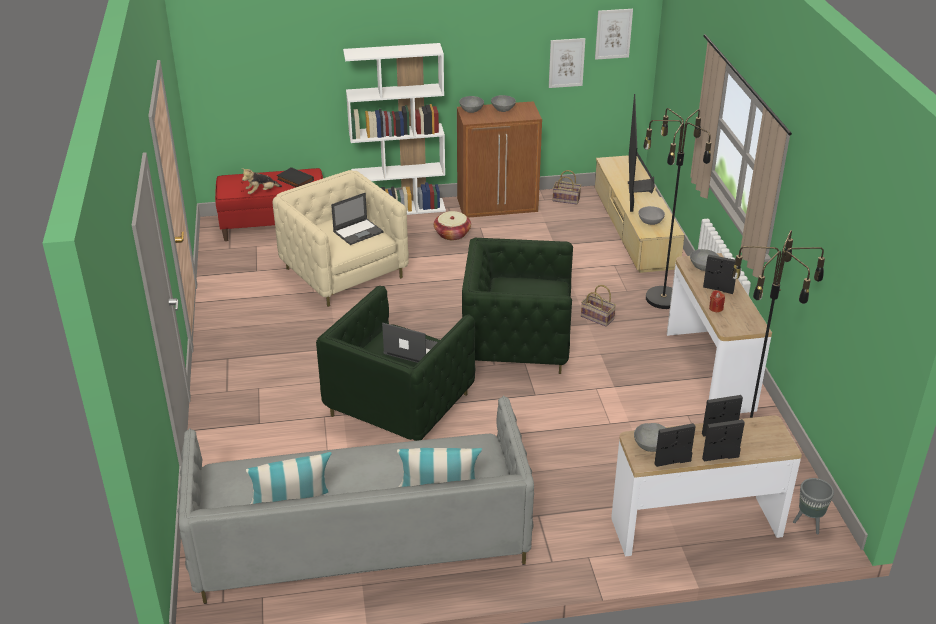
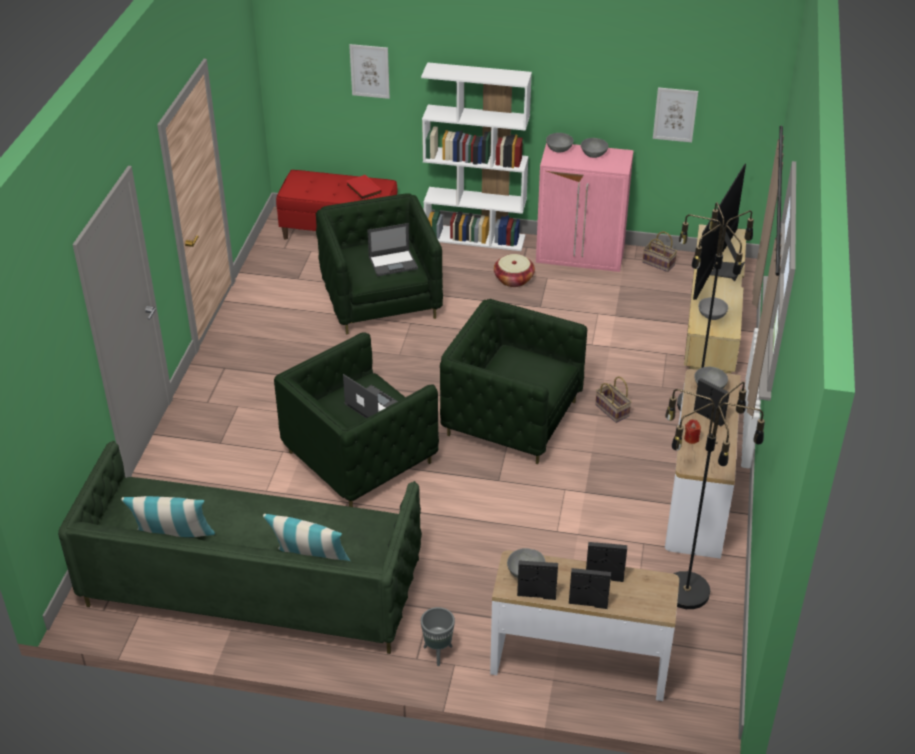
camera: 20 degrees right, 5 degrees up
(261, 192) = (323, 197): plush toy -> none
(294, 180) = (362, 189): black book -> red book
(344, 273) = (381, 300): beige armchair -> green armchair
(360, 538) = (252, 584): grey sofa -> green sofa
(497, 204) = (580, 254): brown cabinet -> pink cabinet
(613, 34) = (732, 91): picture -> picture (370, 71)
(808, 524) = (699, 695): grey planter -> grey planter (437, 653)

